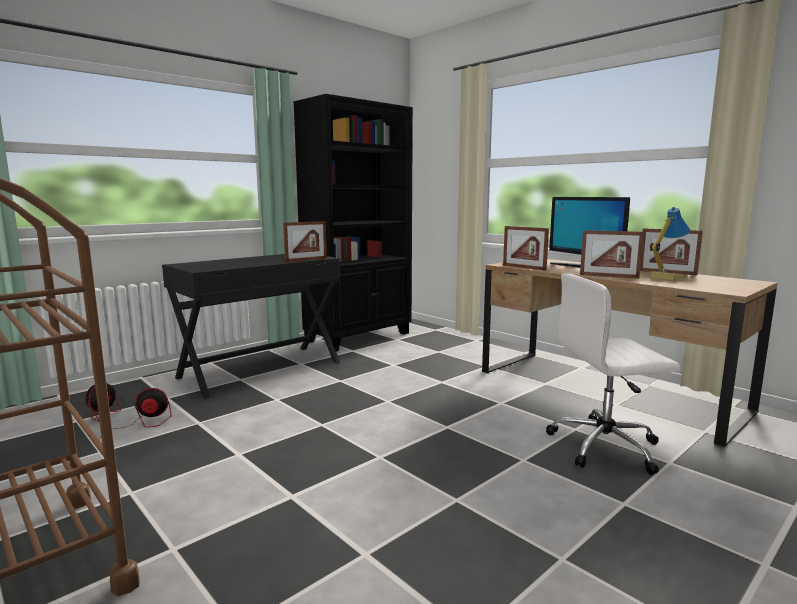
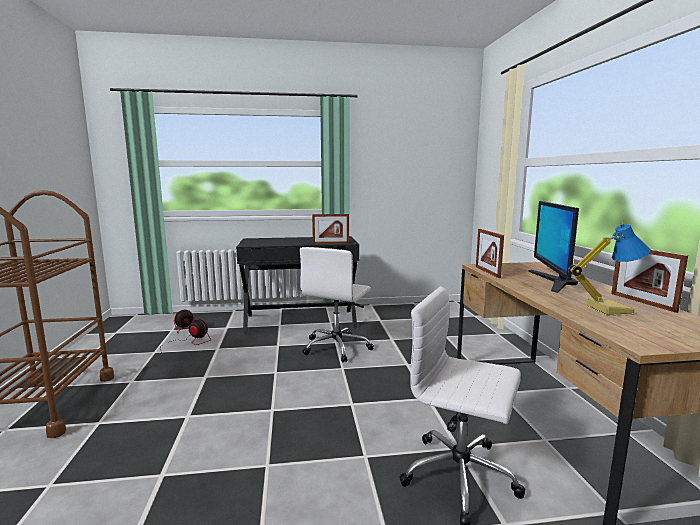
camera: 35 degrees right, 0 degrees up
(350, 385) = (337, 347): none -> white office chair
(359, 337) = (401, 310): black bookcase -> none
(609, 276) = (545, 295): picture frame -> none

